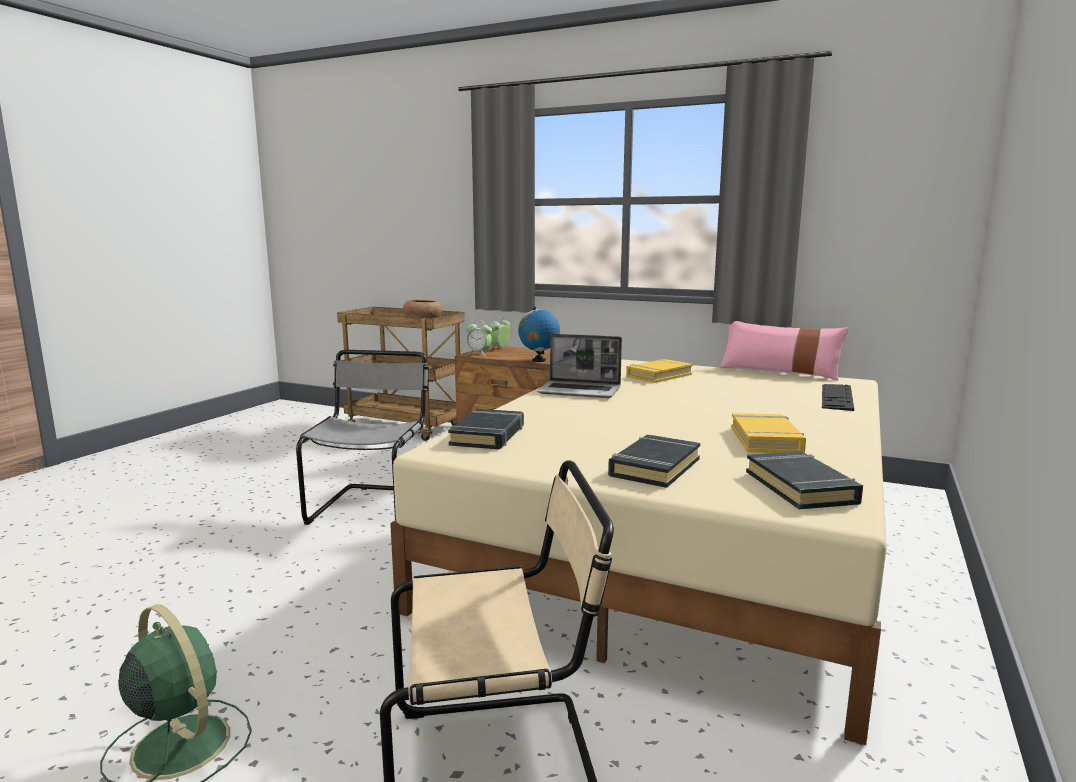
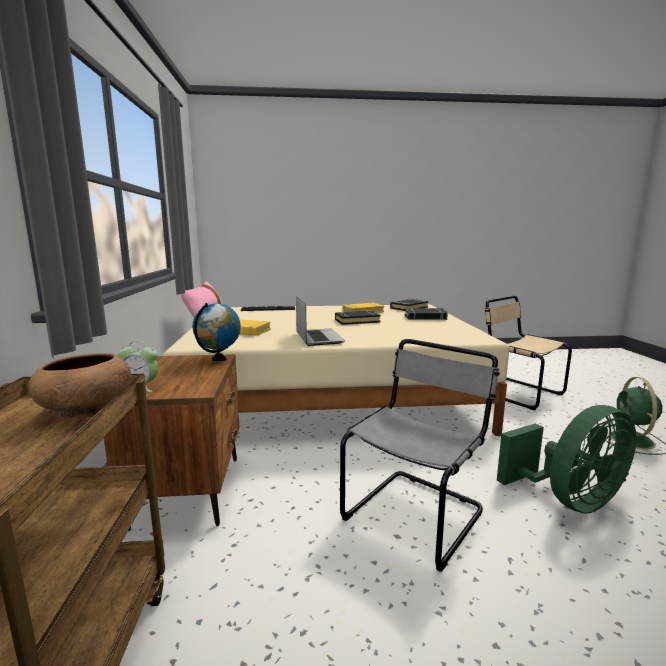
camera: 120 degrees left, 0 degrees up
(257, 576) = (570, 500): none -> green fan
(373, 507) = (416, 512): grey chair -> grey chair turned 150 degrees clockwise
(479, 353) = (188, 389): alarm clock -> none
(488, 435) = (444, 337): black book -> black book (357, 321)

